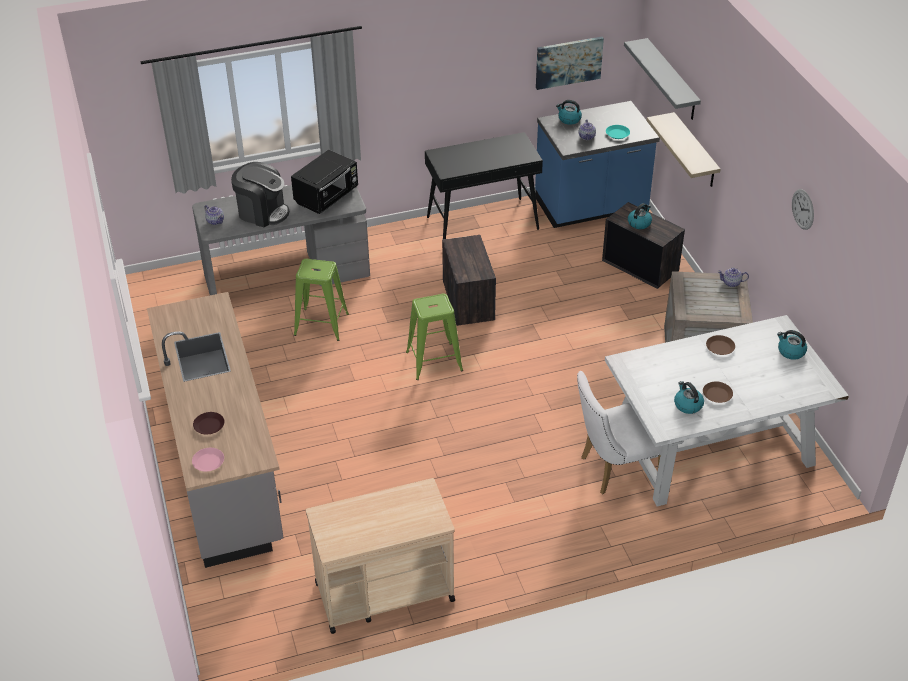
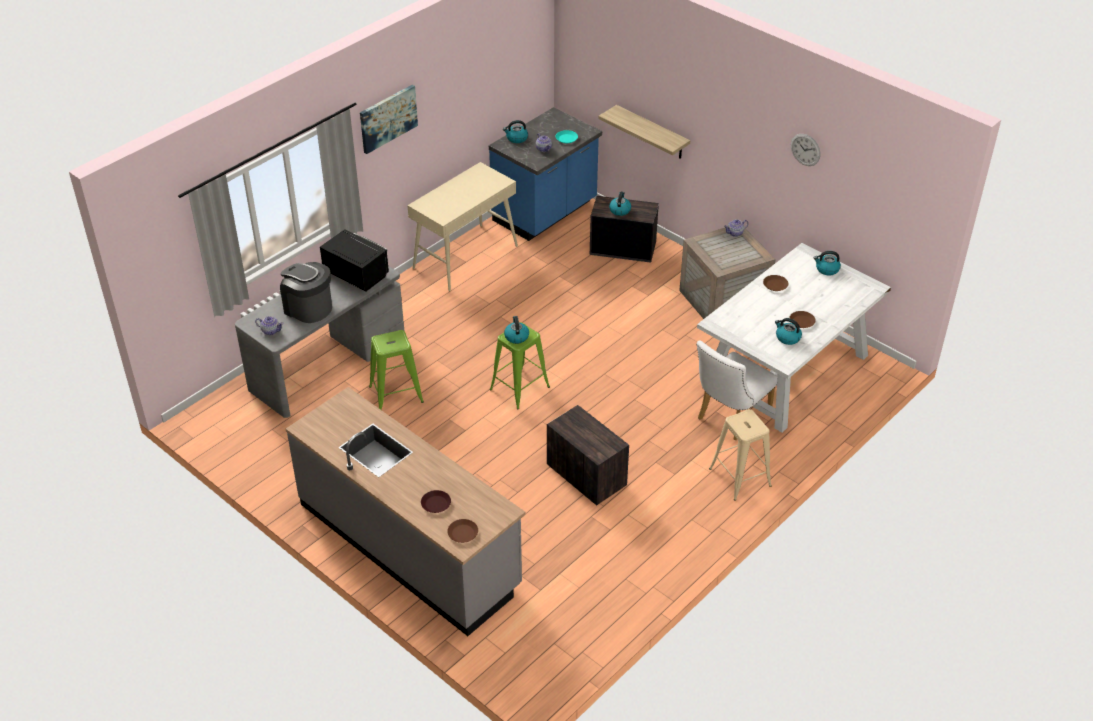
camera: 30 degrees left, 0 degrees up
(209, 462) = (463, 533): pink plate -> brown plate
(262, 212) = (308, 308): coffee machine -> coffee machine turned 135 degrees counterclockwise
(327, 197) = (356, 274): black microwave -> black microwave turned 60 degrees counterclockwise
(383, 591) = (630, 587): beige cart -> none
(430, 305) = (516, 336): none -> kettle
(467, 299) = (505, 326): crate -> crate (585, 473)
(483, 223) = (465, 257): black console table -> beige console table
(568, 62) = (505, 86): picture -> picture (388, 118)
(577, 533) = (740, 477): none -> beige stool
(672, 80) = (608, 77): grey shelf -> none

